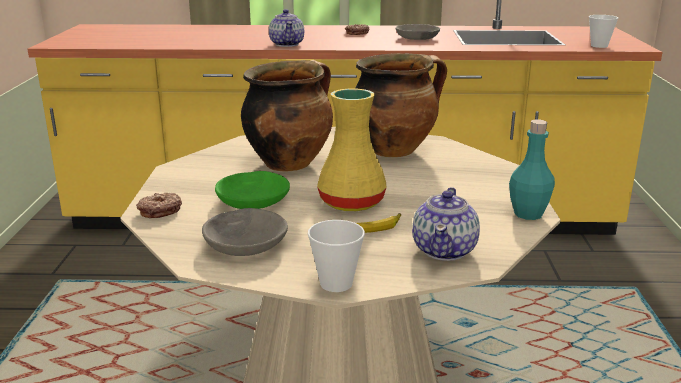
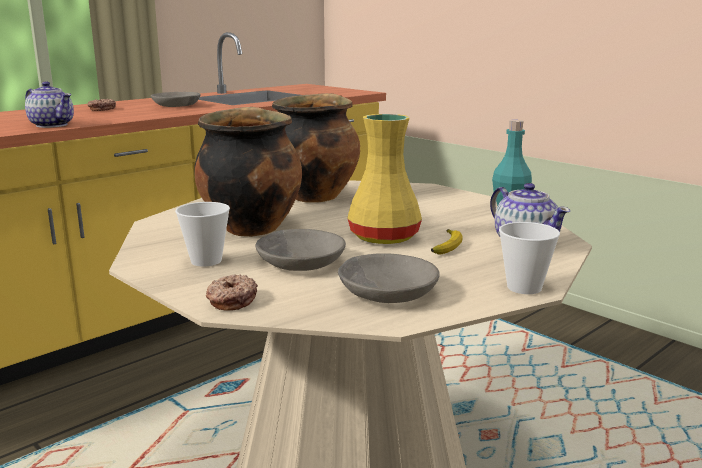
camera: 45 degrees left, 5 degrees down
(253, 200) = (300, 262): green bowl -> grey bowl
(599, 46) = (337, 94): cup -> cup (206, 261)

